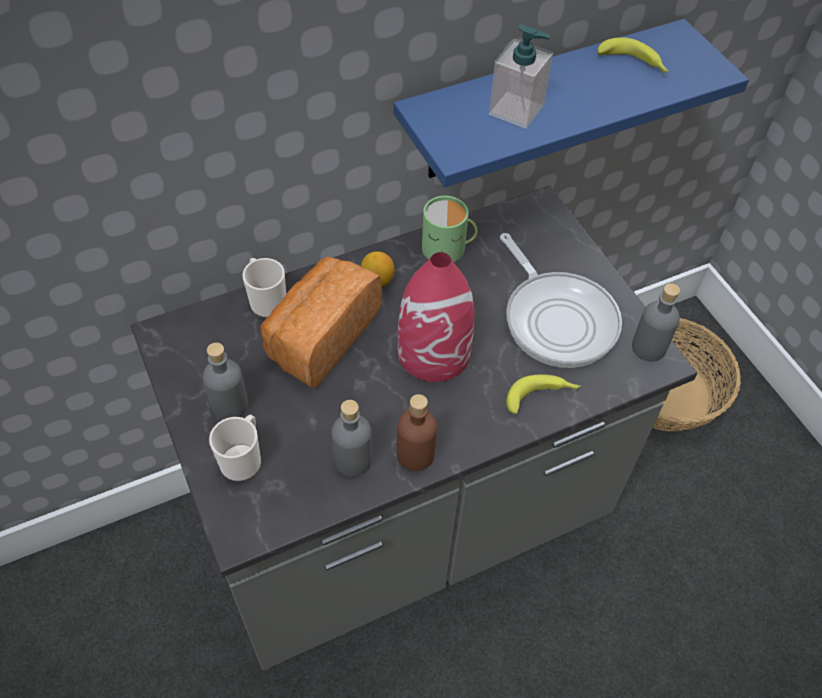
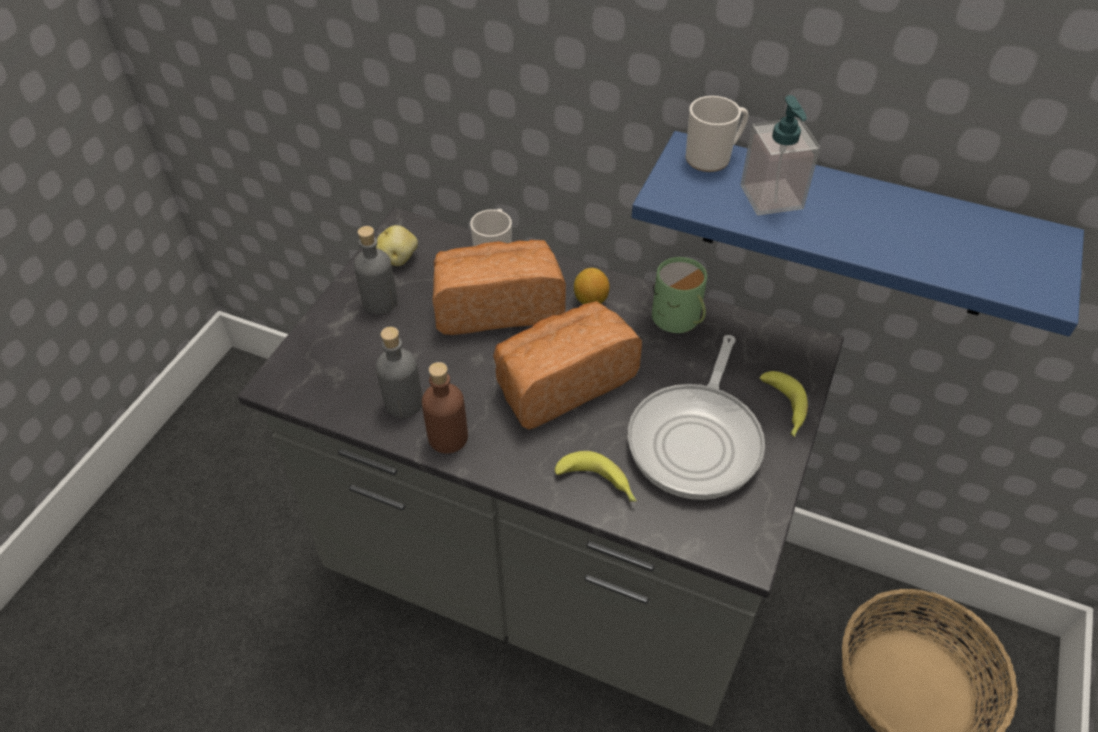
camera: 50 degrees right, 5 degrees down
(196, 361) = (399, 259): none -> potato
(243, 459) = (341, 341): mug -> mug (712, 158)
(434, 352) = (562, 382): red vase -> bread
(633, 64) = (954, 232): banana -> banana (784, 409)
(648, 348) = (750, 530): grey bottle -> none

